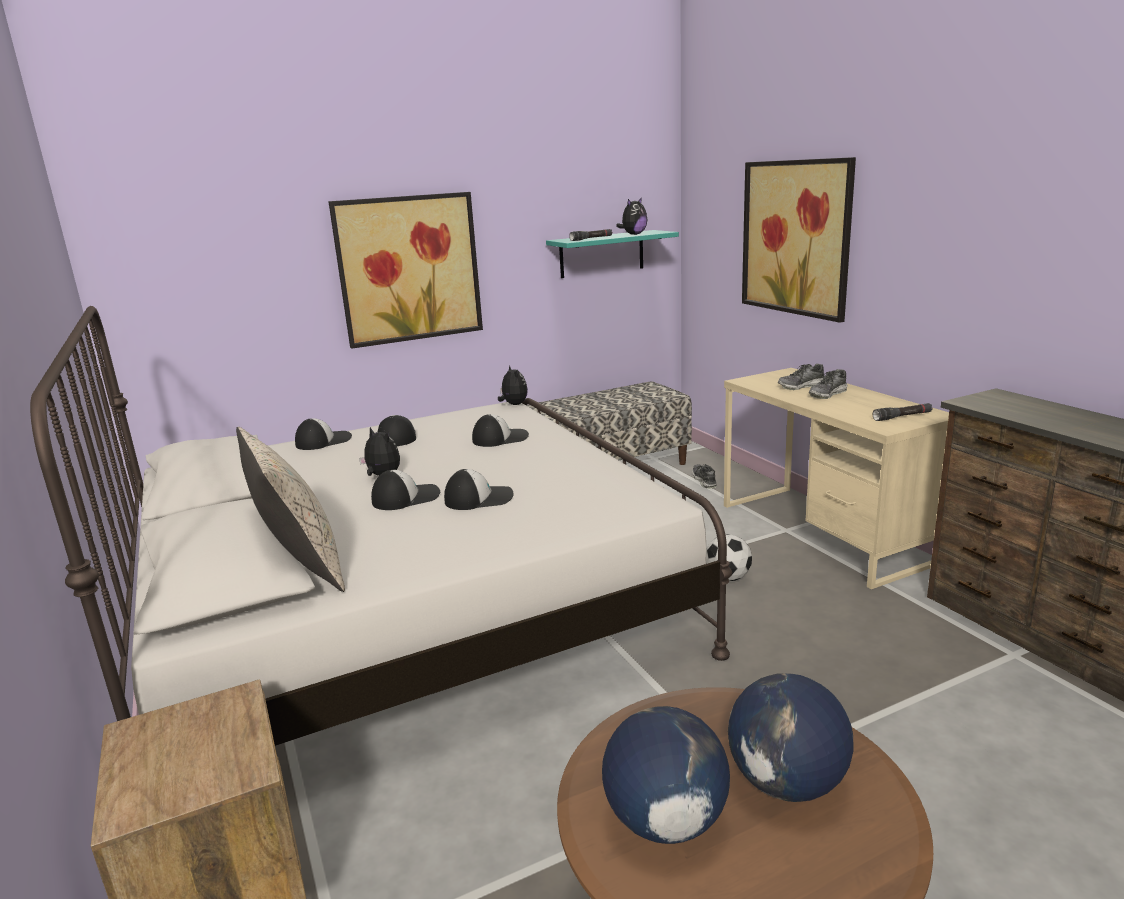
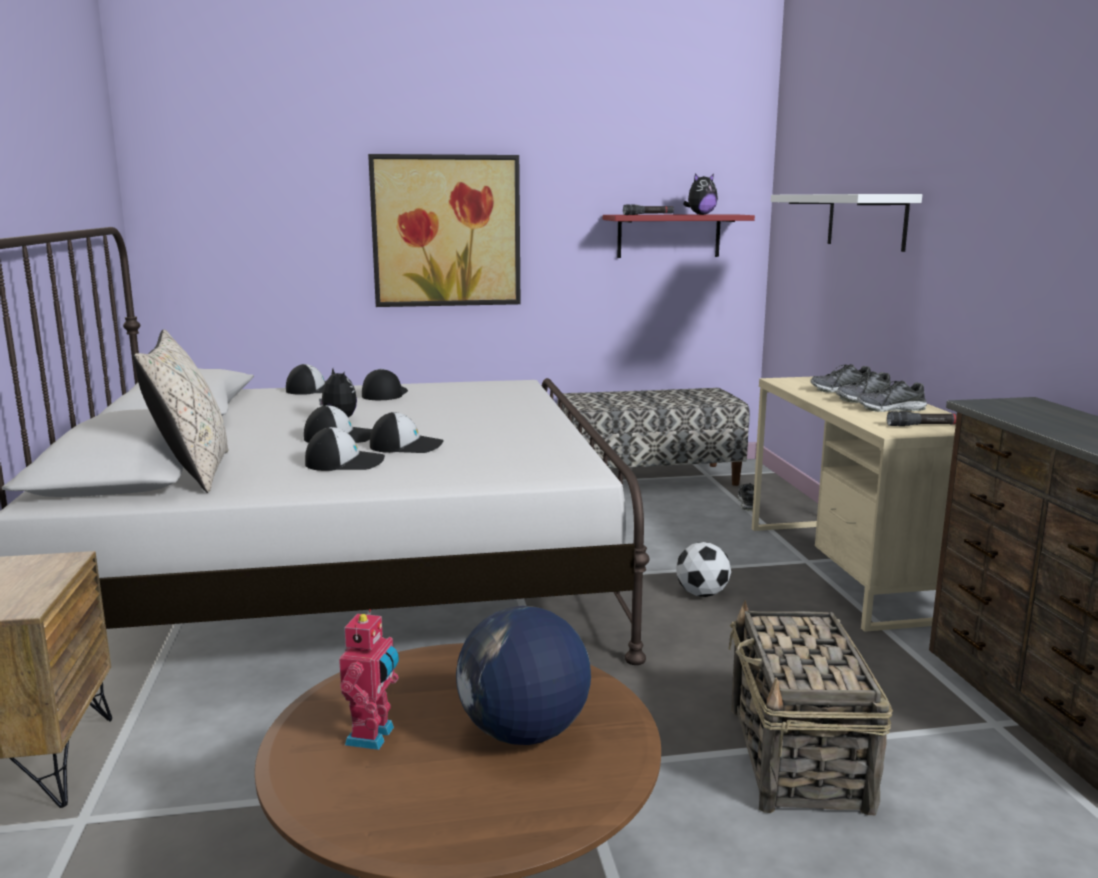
camera: 15 degrees right, 5 degrees down
(500, 438) = (481, 405): cap -> cap (345, 462)
(513, 404) = (526, 382): plush toy -> none
(602, 254) = (668, 236): turquoise shelf -> red shelf
(665, 821) = (373, 736): globe -> toy robot
(796, 238) = (866, 221): picture -> white shelf
(859, 402) = (890, 409): none -> shoe
(902, 721) = (798, 759): none -> basket

